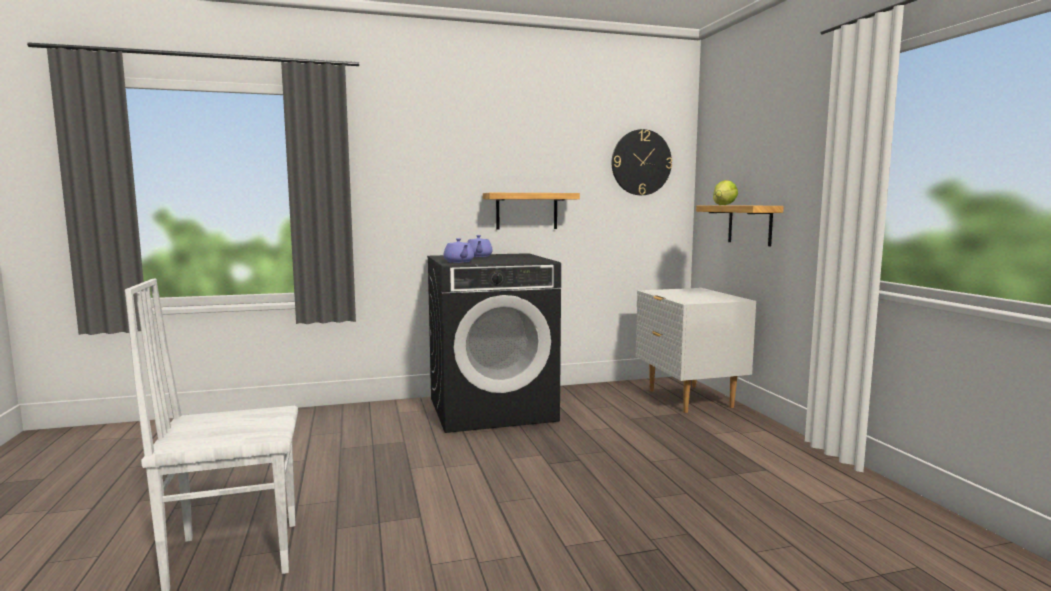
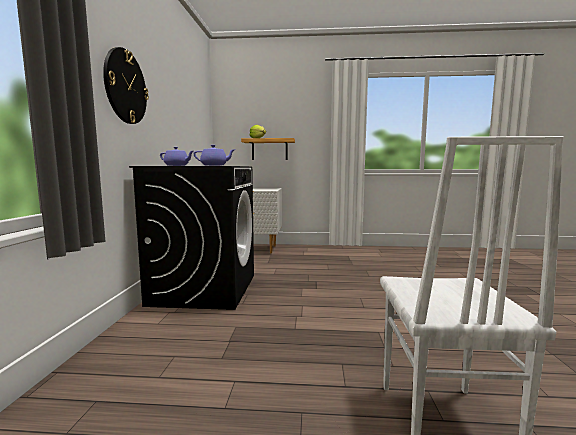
camera: 70 degrees left, 0 degrees up
(526, 211) = (169, 132): shelf -> none
(641, 162) = (201, 108): wall clock -> wall clock (125, 87)

